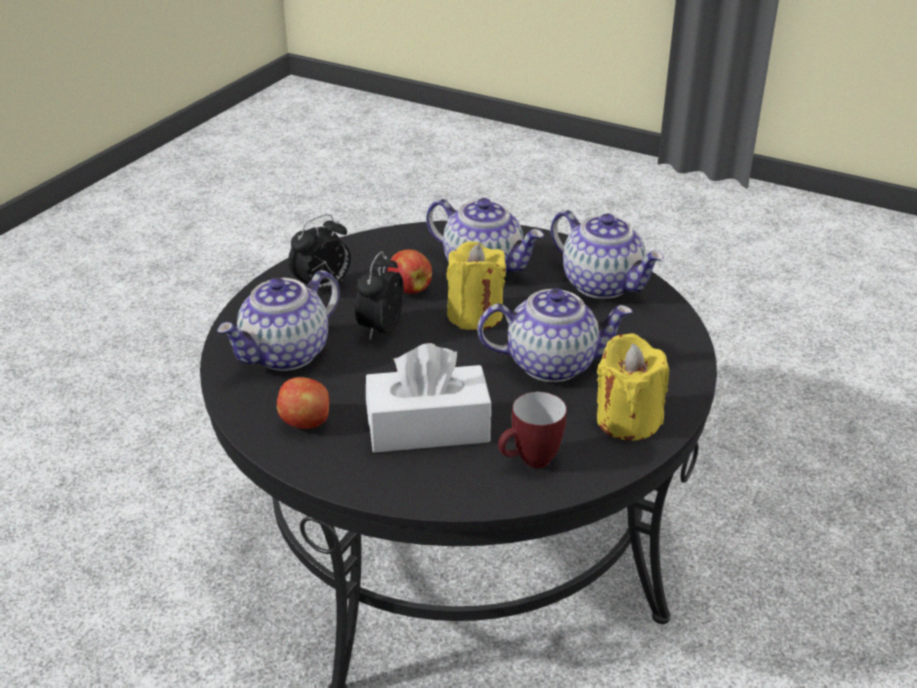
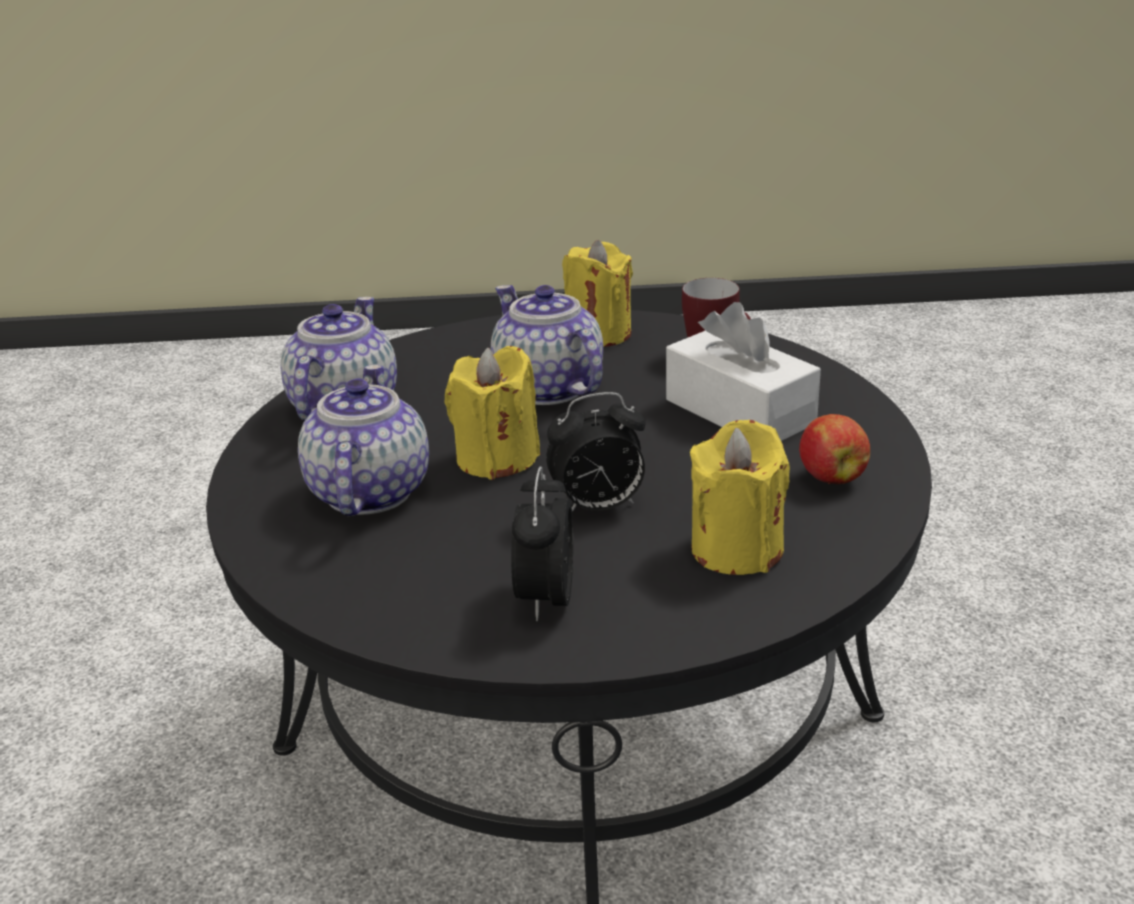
camera: 120 degrees left, 5 degrees down
(286, 354) = (736, 549): teapot -> yellow candle
(322, 287) = (545, 598): alarm clock -> alarm clock turned 105 degrees counterclockwise
(409, 289) = (480, 524): apple -> none

